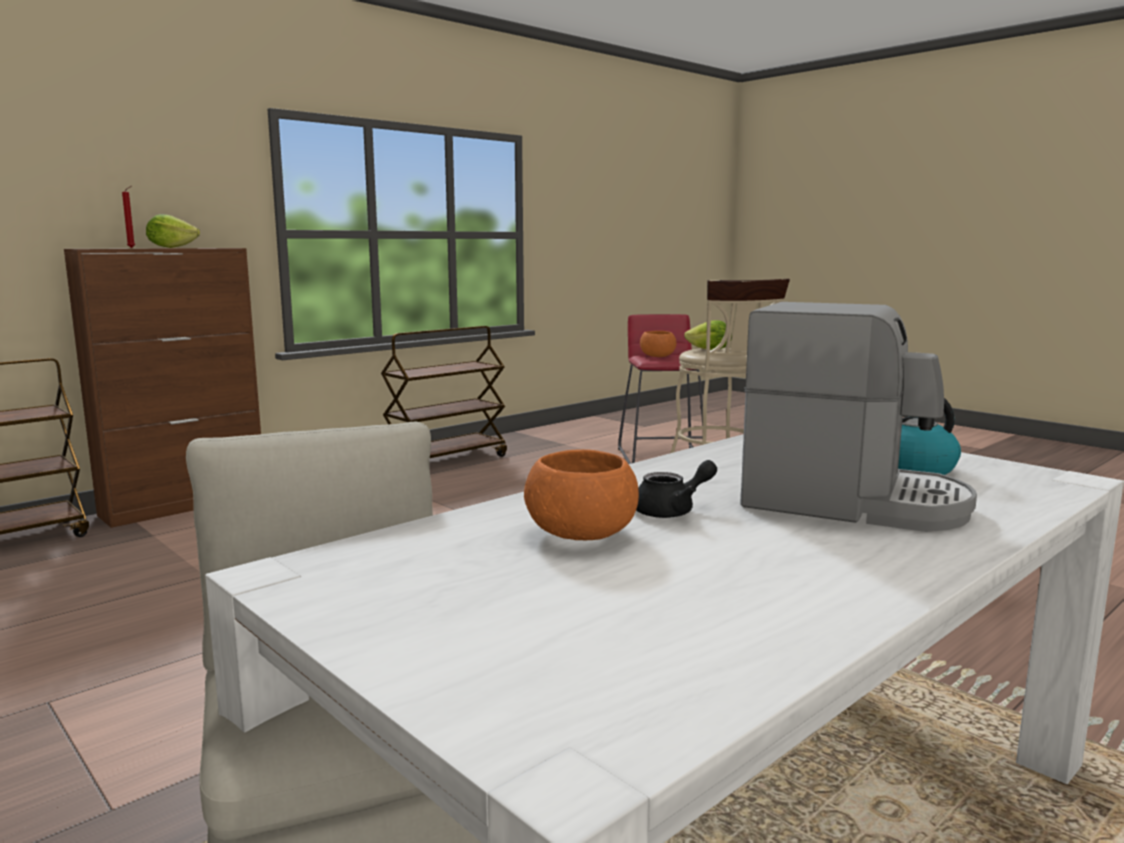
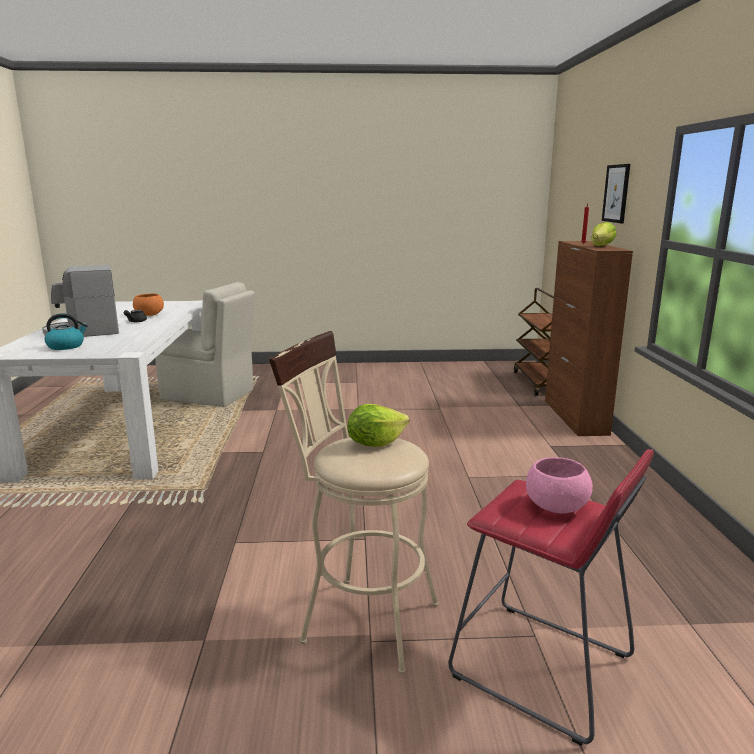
camera: 130 degrees right, 5 degrees up
(127, 174) = (616, 193): none -> picture
(446, 461) = (639, 517): brown cart -> none
(657, 356) = (556, 506): orange bowl -> pink bowl

